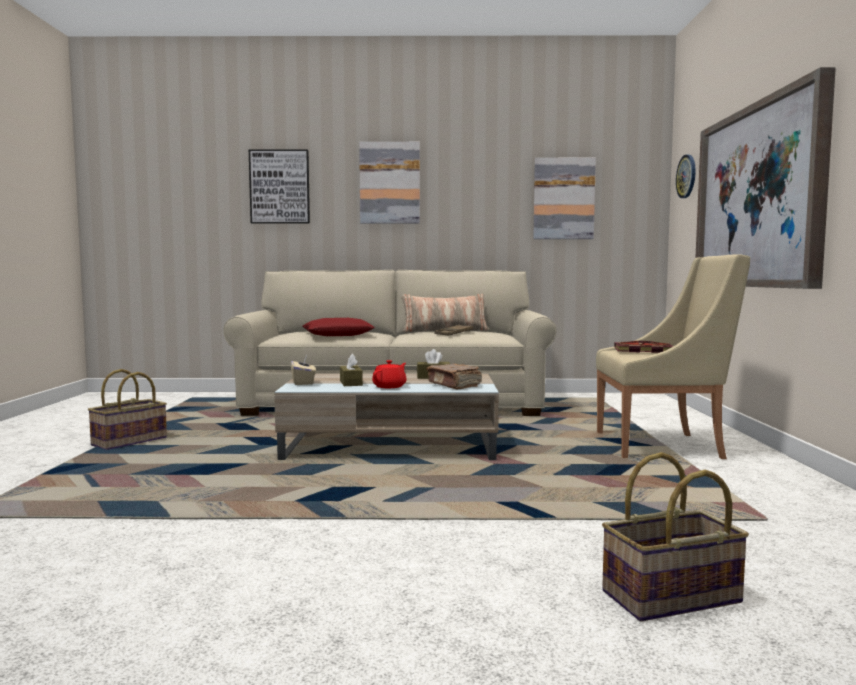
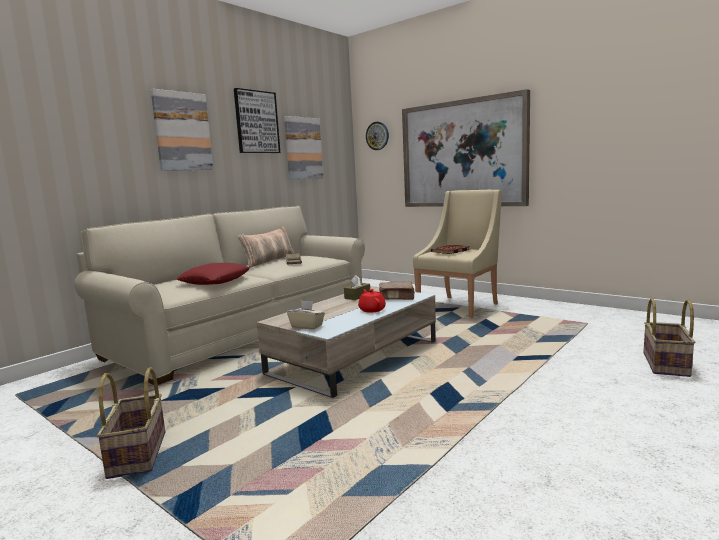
camera: 50 degrees left, 5 degrees up
(280, 187) = (69, 131): picture -> picture (256, 122)
(351, 383) = (337, 315): brown tissue box -> none

